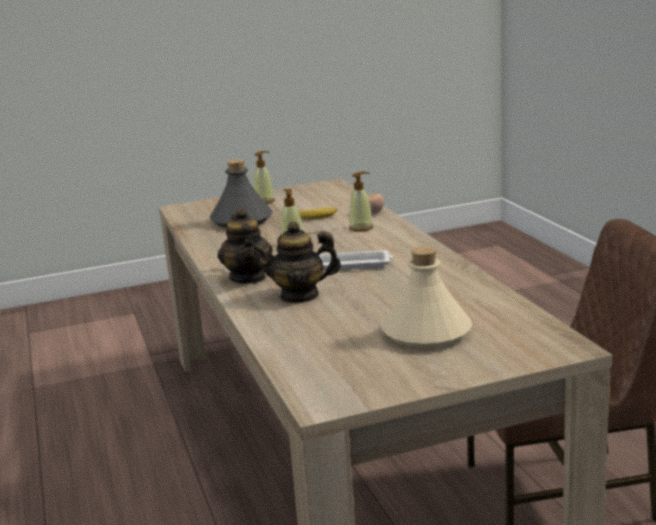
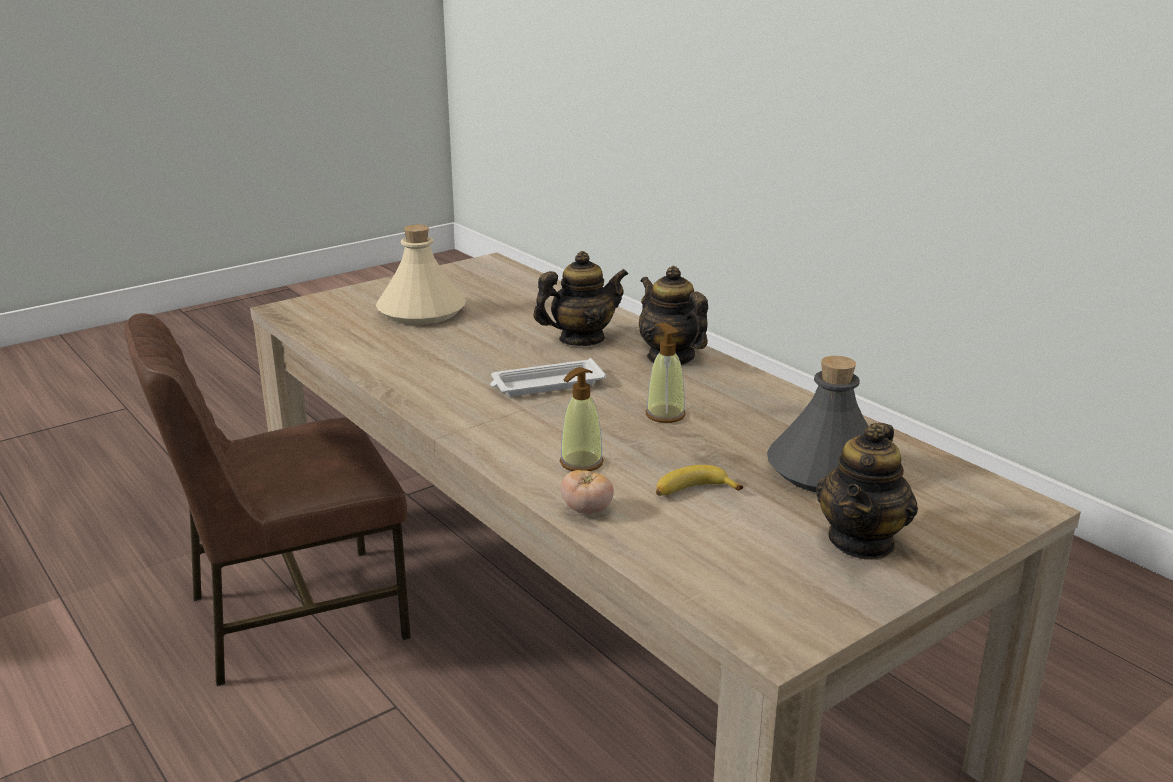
camera: 160 degrees right, 5 degrees up
(264, 201) = (862, 541): soap dispenser -> teapot

